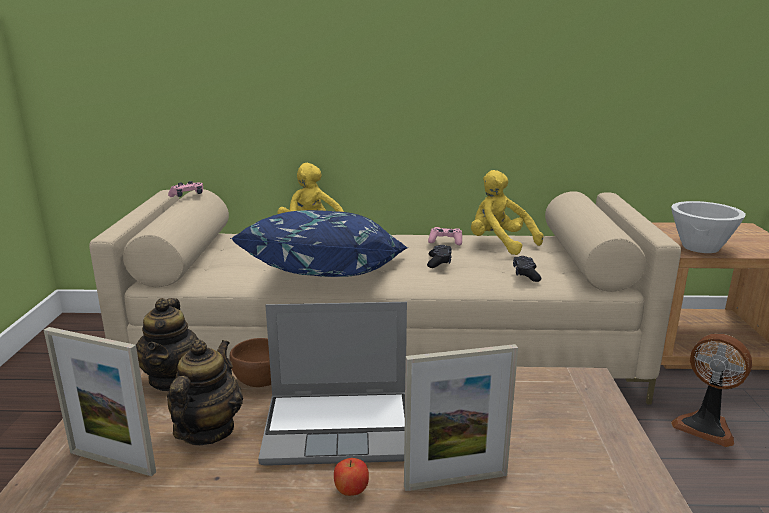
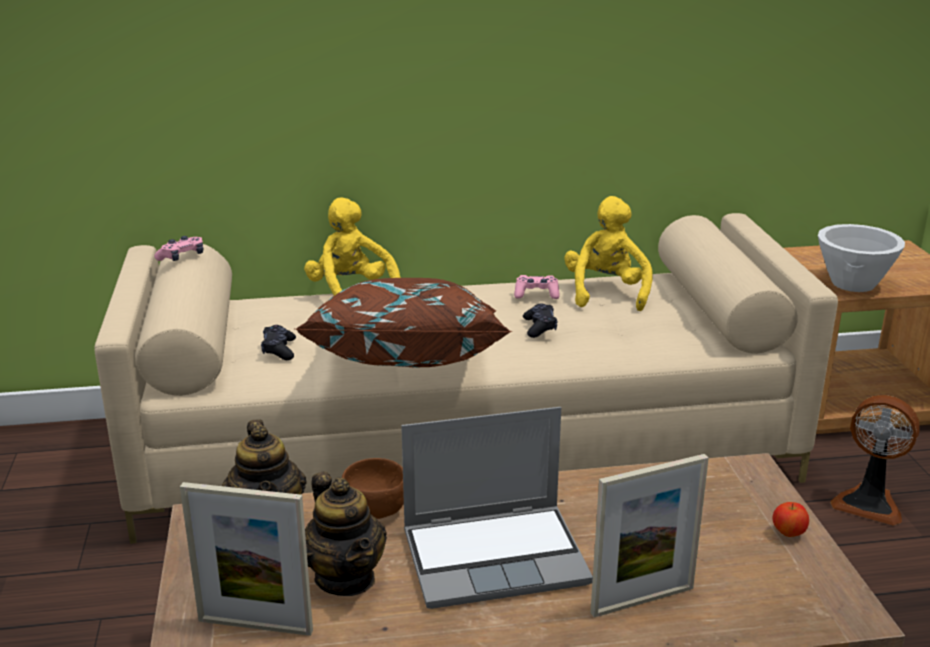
camera: 10 degrees left, 5 degrees up
(207, 431) = (346, 578): teapot -> teapot turned 150 degrees clockwise
(330, 275) = (407, 358): blue pillow -> brown pillow
(351, 491) = (537, 624): apple -> apple (788, 533)
(499, 244) = (606, 292): yellow plush toy -> yellow plush toy turned 60 degrees clockwise
(526, 274) = (653, 338): black game controller -> black game controller (279, 350)

